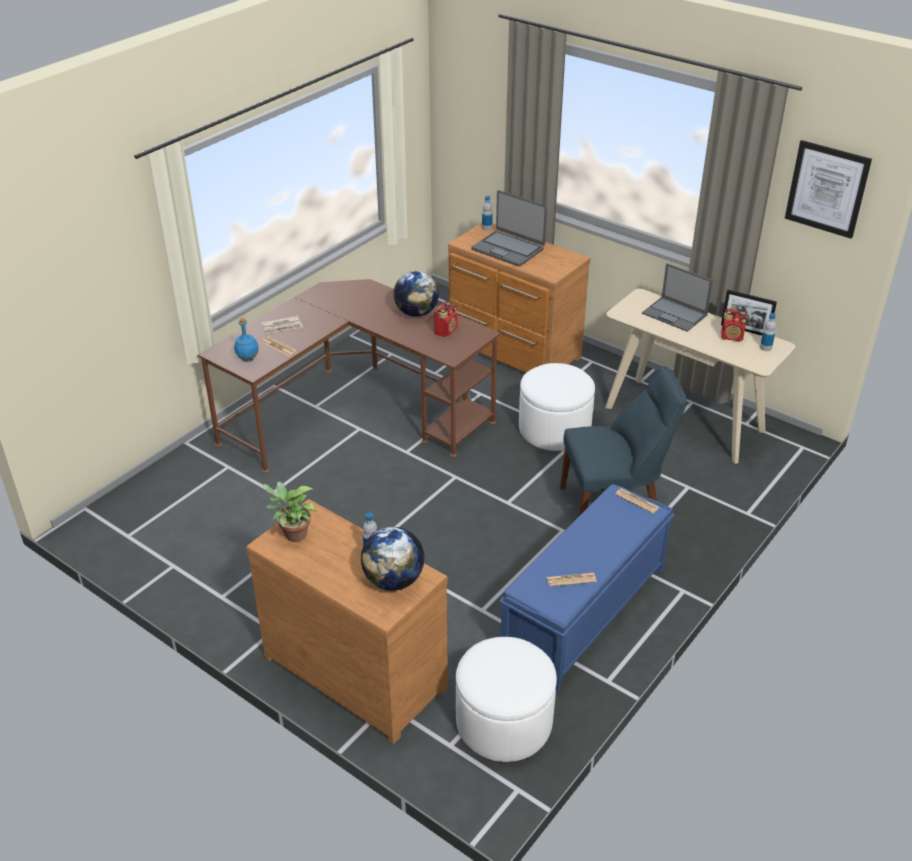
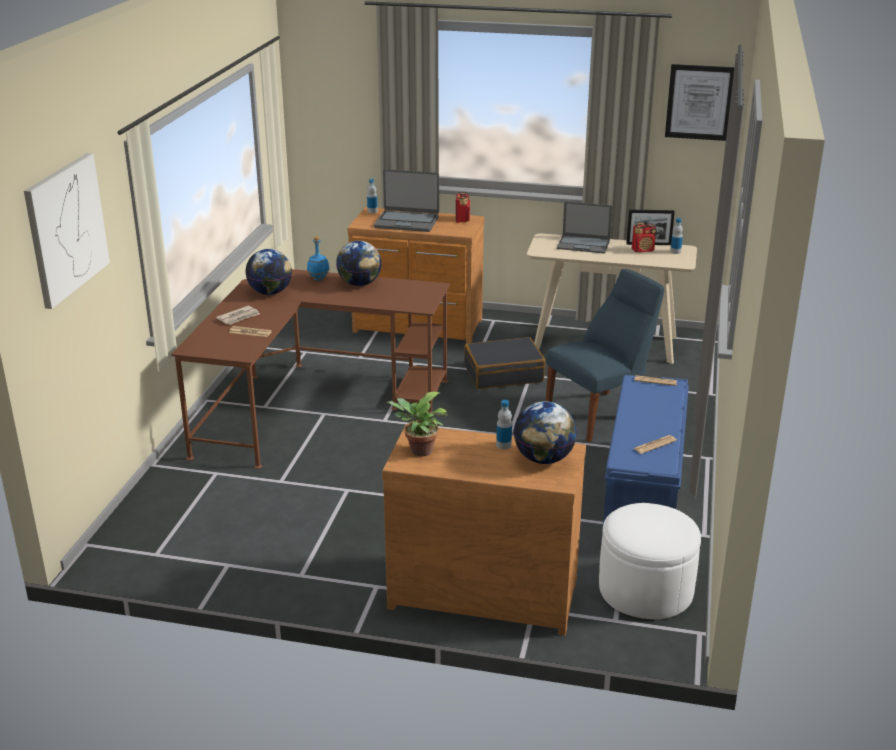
camera: 25 degrees left, 10 degrees down
(67, 243) = (66, 229): none -> picture
(247, 359) = (228, 347): blue bottle -> blue bottle (319, 279)
(331, 304) = (270, 292): none -> globe
(446, 331) = (400, 291): radio -> radio (462, 219)
(554, 428) = (503, 373): white ottoman -> black suitcase

